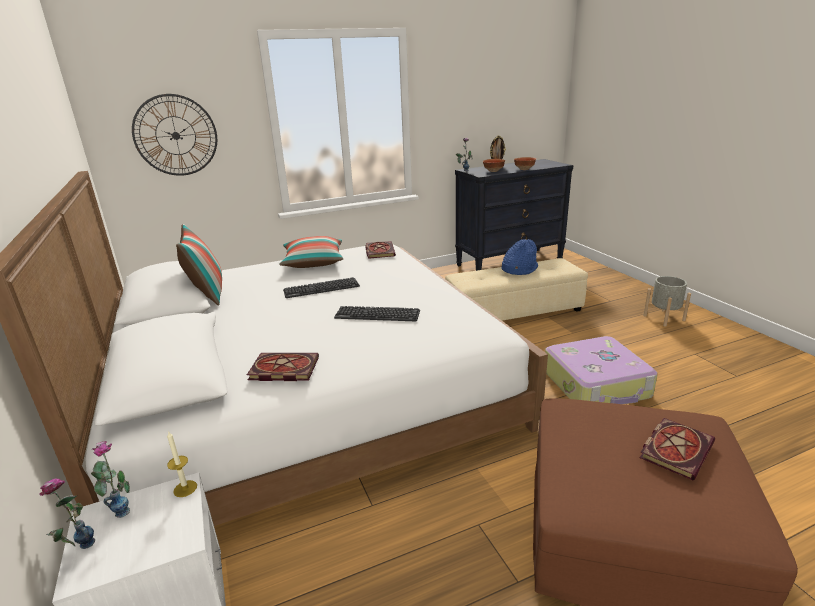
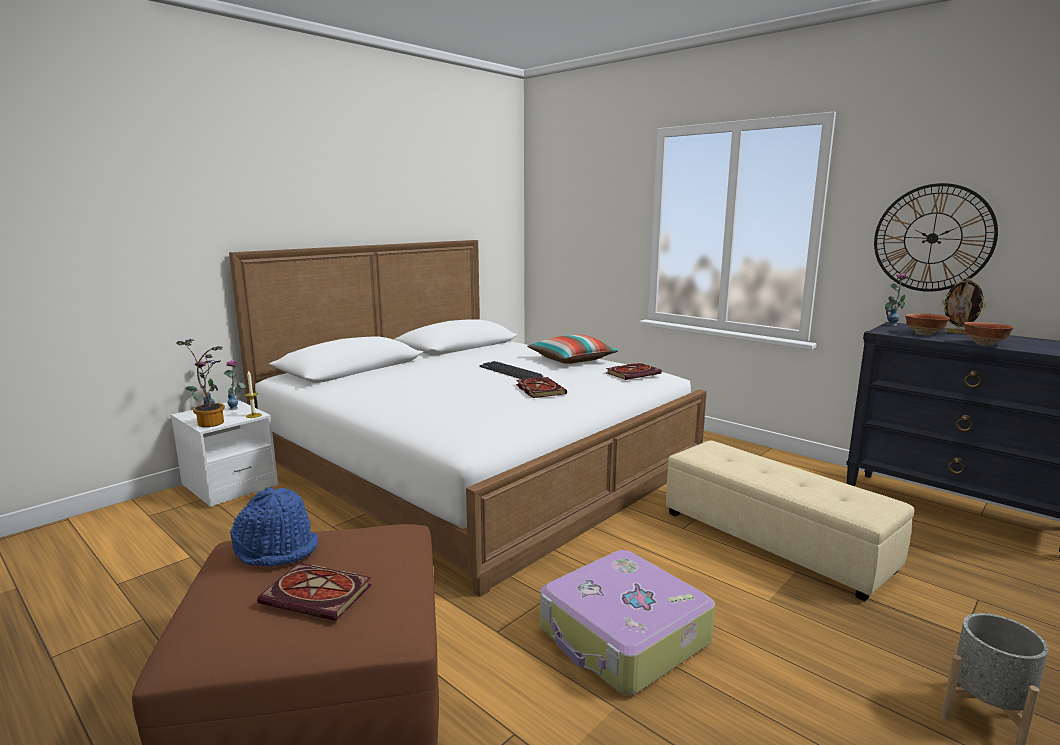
camera: 65 degrees right, 10 degrees down
(168, 535) = (212, 422): none -> potted plant
(175, 135) = (578, 226): wall clock -> wall clock (932, 238)
(207, 294) = (469, 349): pillow -> none
(282, 369) = (354, 387): book -> book (539, 389)
(377, 315) = (467, 395): keyboard -> none
(519, 269) = (791, 475): blue hat -> blue hat (277, 549)

